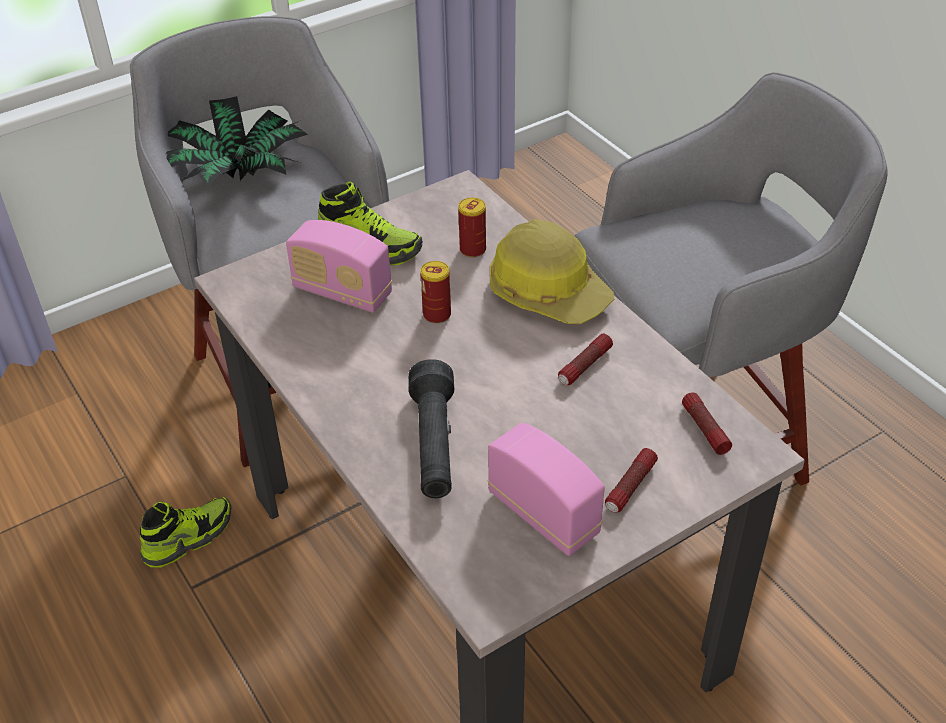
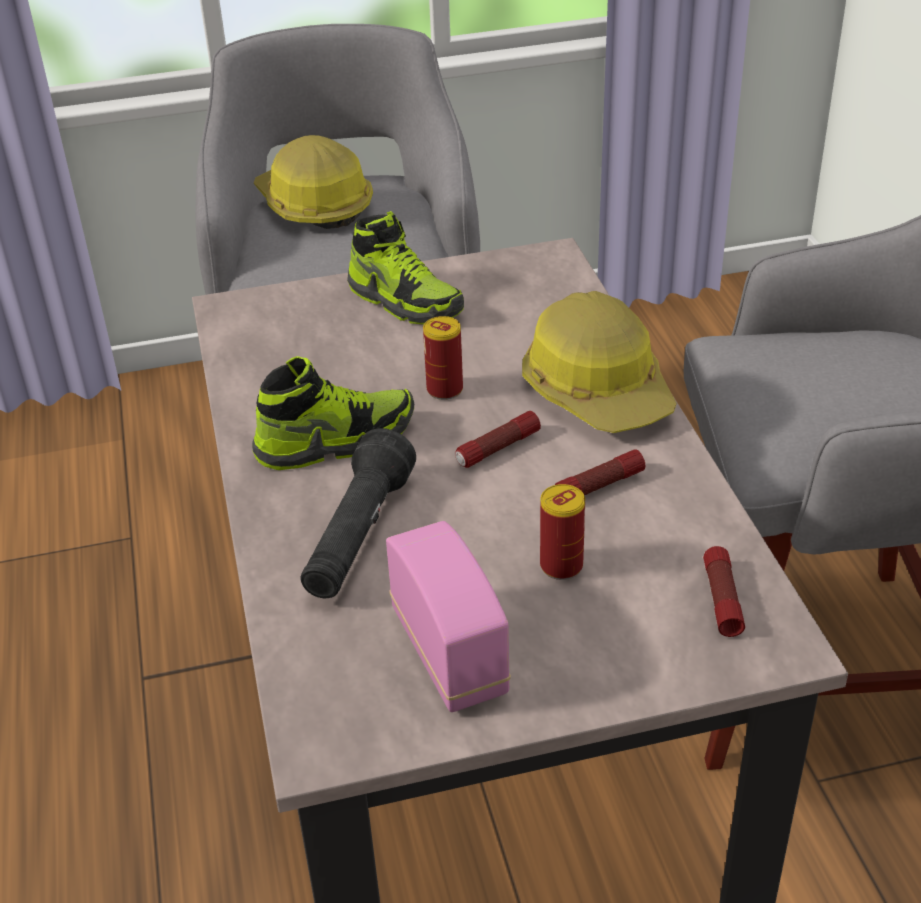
camera: 20 degrees right, 5 degrees down
(188, 538) = (165, 622): shoe -> shoe (335, 441)
(238, 175) = (313, 206): potted plant -> hard hat
(342, 292) = (347, 343): radio -> none
(472, 250) = (529, 325): can -> can (561, 566)
(630, 487) = (582, 647): flashlight -> flashlight (498, 449)

